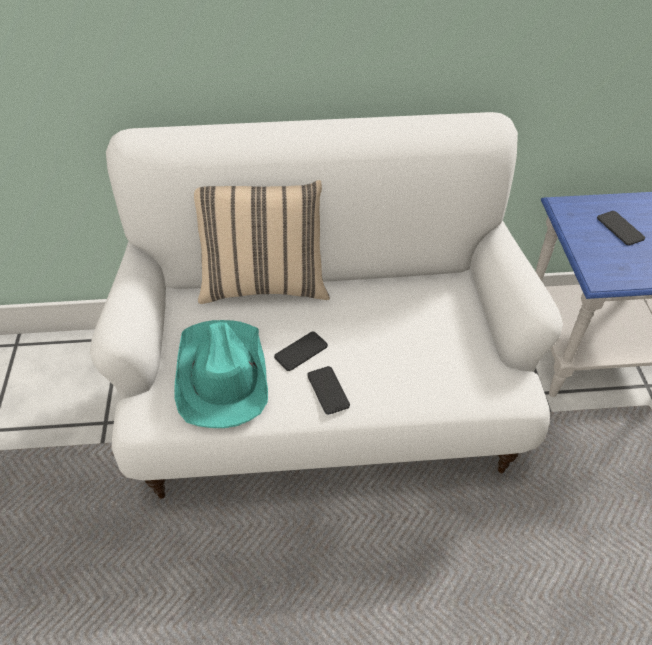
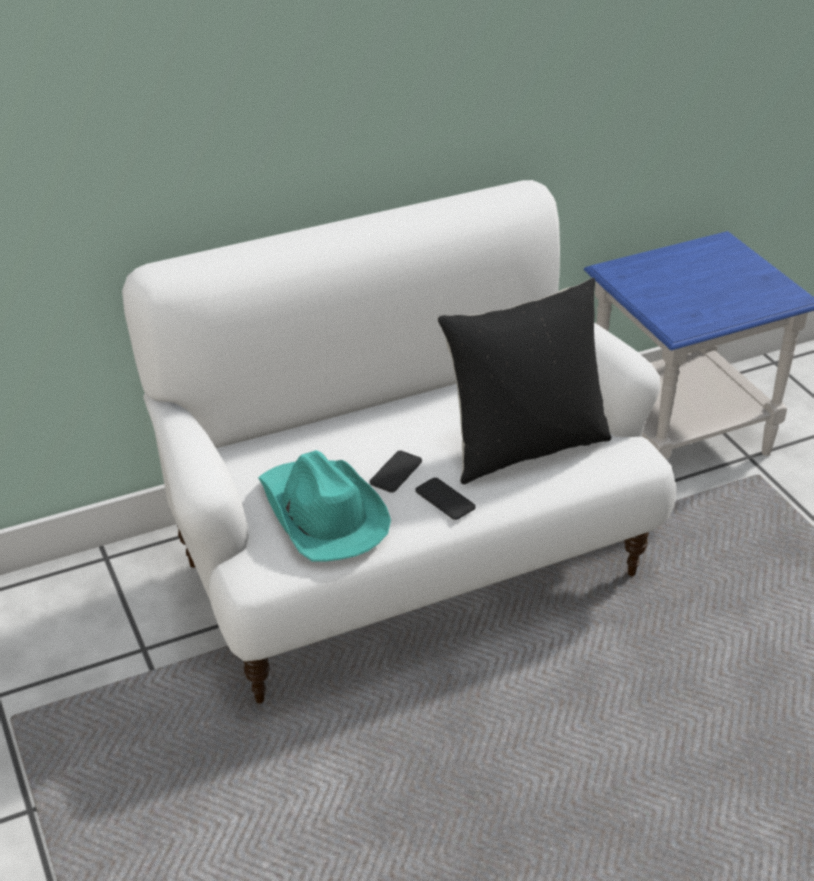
camera: 20 degrees left, 10 degrees down
(264, 284) = (316, 420): beige pillow -> none
(420, 355) = (523, 446): none -> black pillow
(620, 228) = (676, 280): phone -> none

